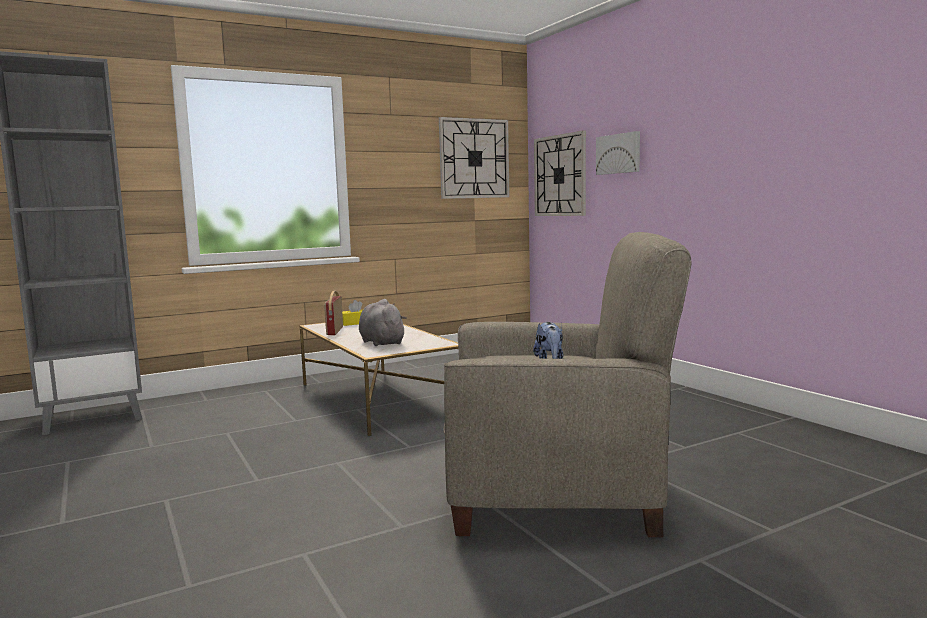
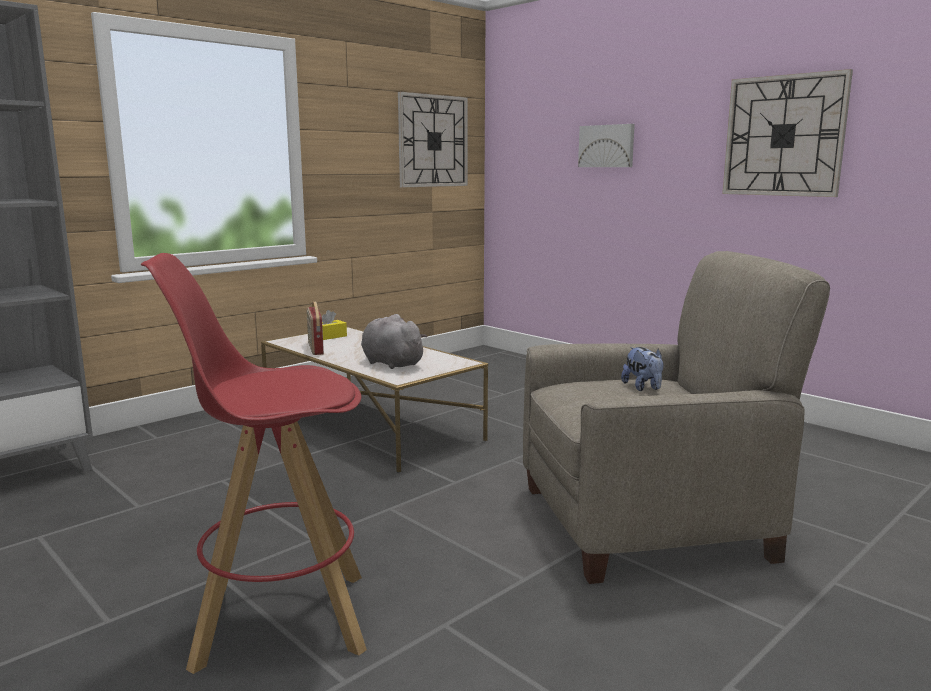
camera: 15 degrees left, 5 degrees up
(180, 535) = (279, 619): none -> red stool
(560, 175) = (528, 164): wall clock -> wall clock (784, 136)

